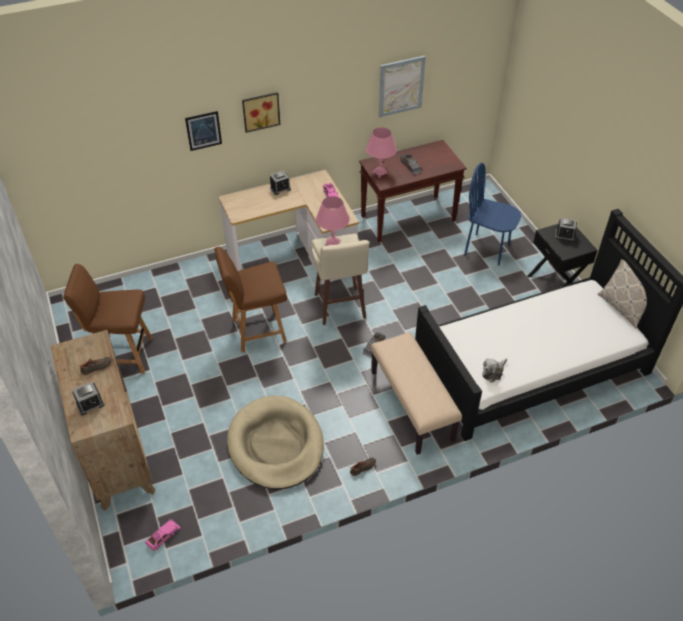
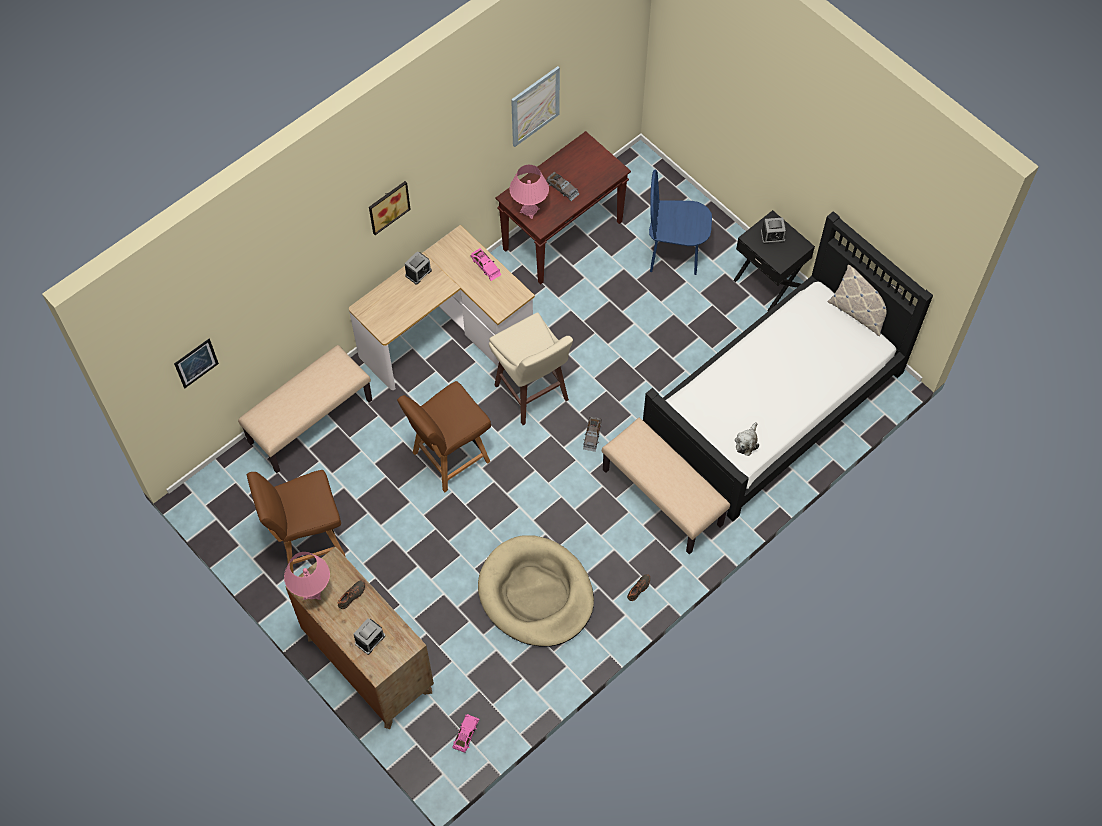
camera: 20 degrees left, 15 degrees up
(171, 280) = (310, 420): none -> beige bench
(203, 130) = (329, 254): picture -> picture (196, 363)
(332, 243) = (517, 336): pink table lamp -> pink table lamp (312, 591)

